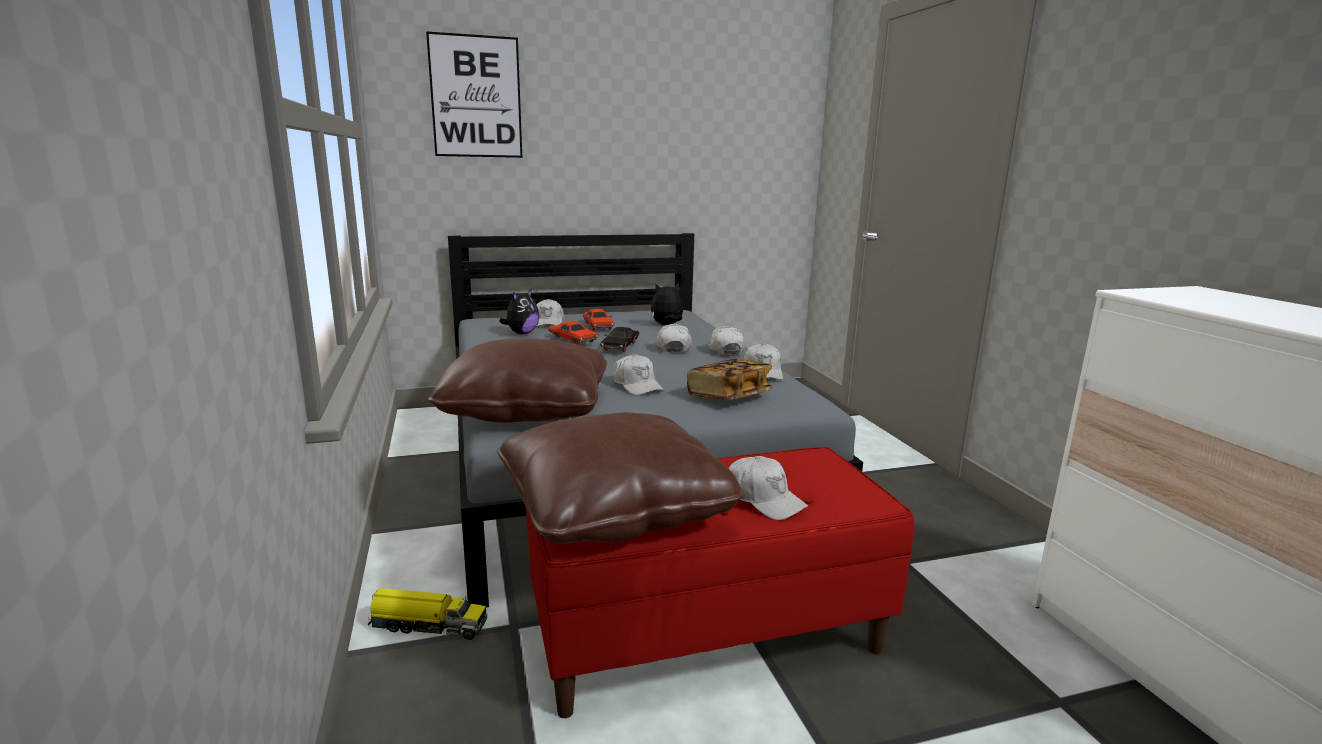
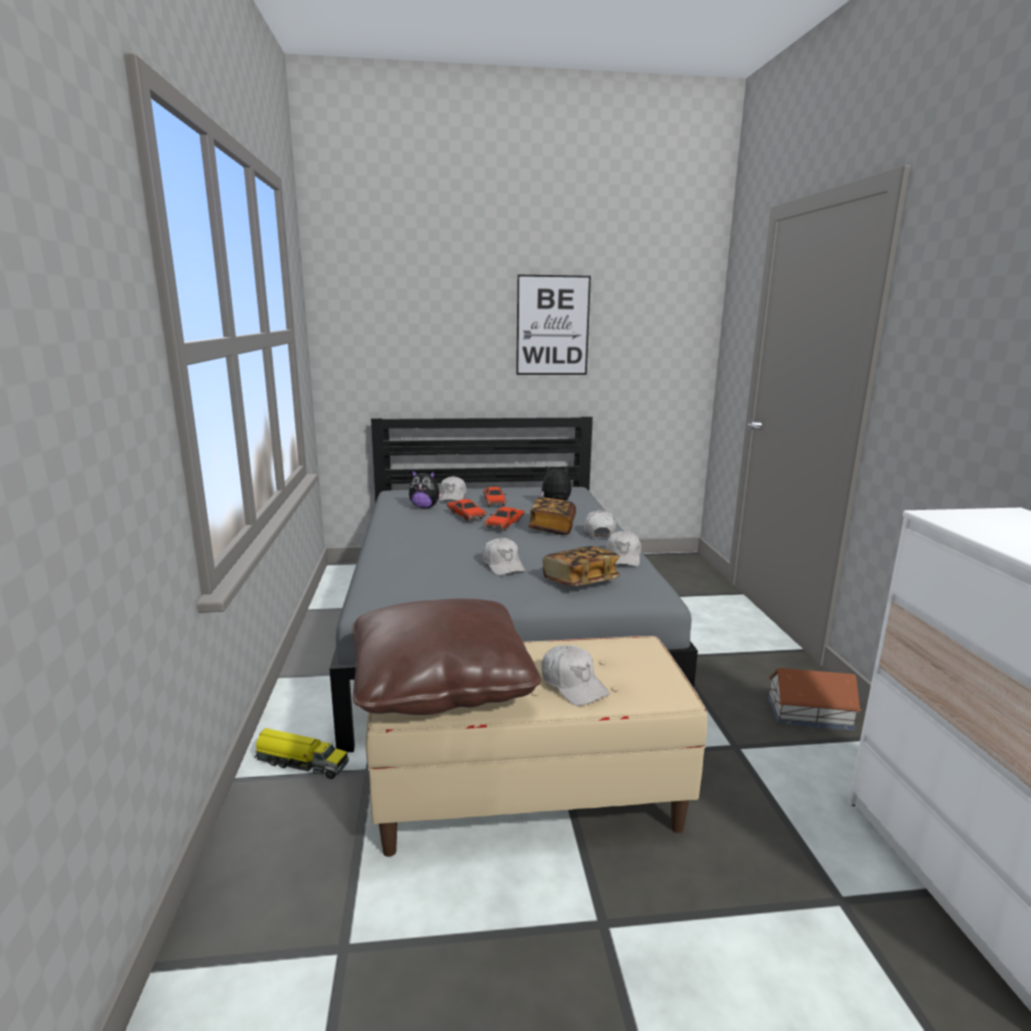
camera: 10 degrees right, 0 degrees up
(476, 97) = (398, 299): picture -> picture (552, 325)
(522, 333) = (425, 507): plush toy -> plush toy turned 60 degrees clockwise
(526, 409) = (399, 584): brown pillow -> none
(620, 346) = (505, 524): black toy car -> red toy car
(673, 347) = (552, 527): white cap -> book
(707, 634) = (529, 796): red bench -> beige bench
(965, 523) = (810, 713): none -> toy house

